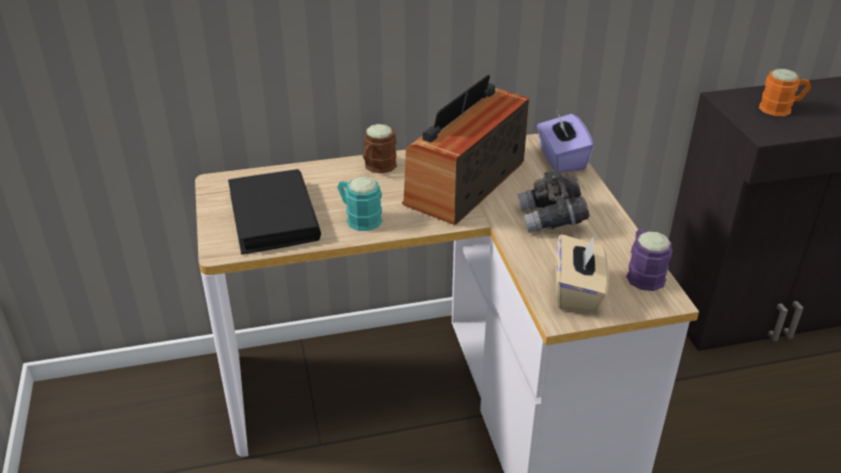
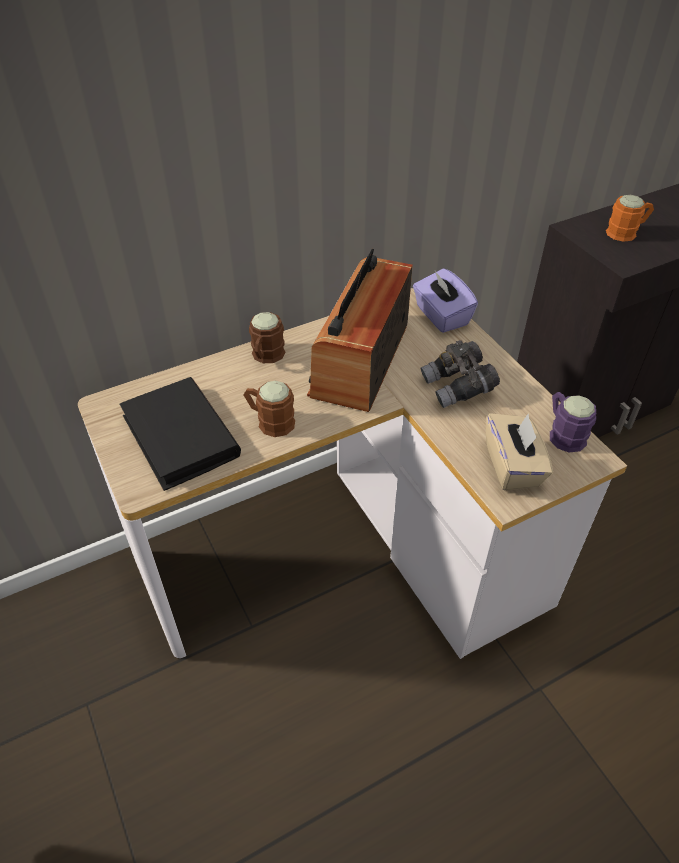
camera: 15 degrees left, 10 degrees up
(359, 218) = (270, 421): turquoise mug -> brown mug

